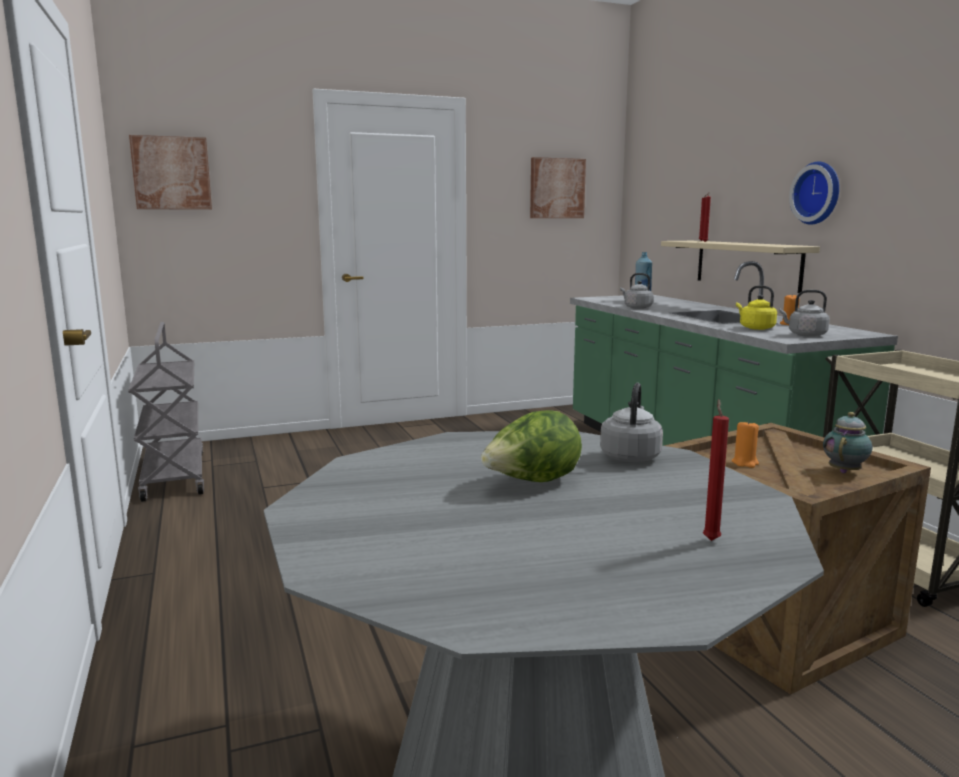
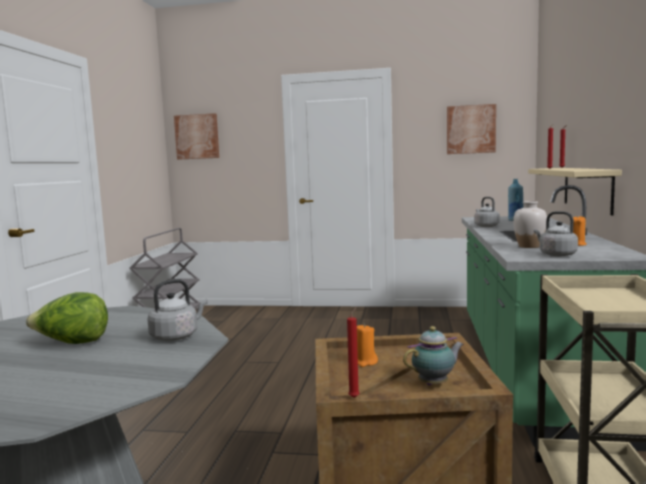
camera: 30 degrees right, 5 degrees down
(711, 539) = (43, 399): red candle -> red candle (355, 397)
(755, 328) = (529, 246): yellow kettle -> white vase
(818, 193) = (620, 118): wall clock -> none

